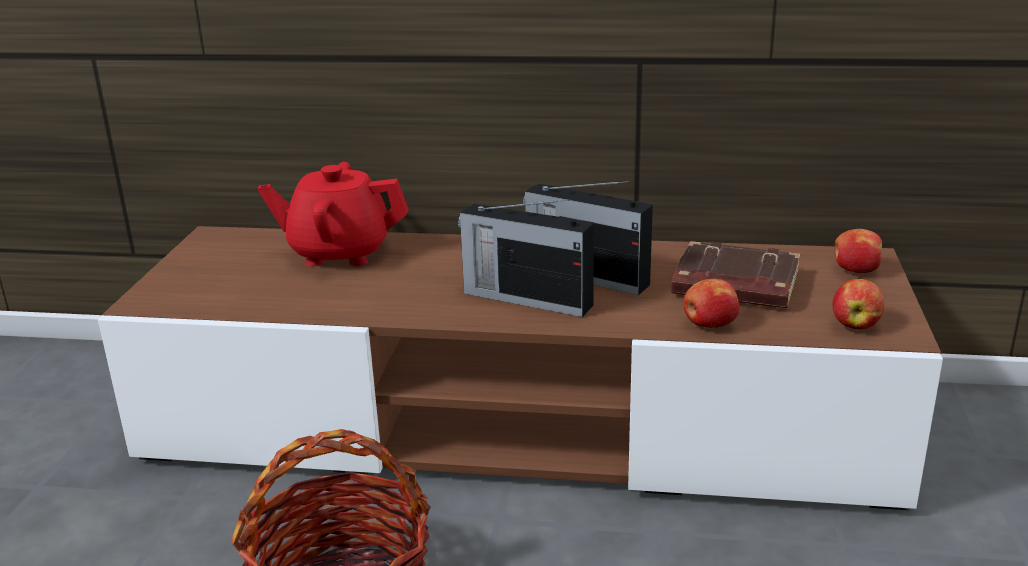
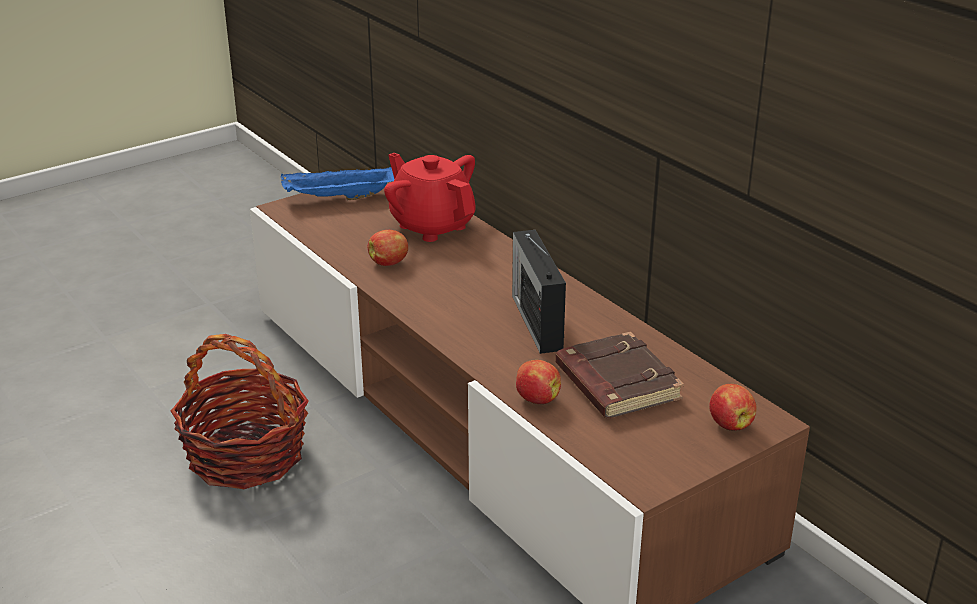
camera: 45 degrees right, 5 degrees up
(194, 270) = (340, 198): none -> blue tray
(525, 298) = (470, 316): radio -> none
(855, 325) = (630, 458): apple -> apple (389, 263)

